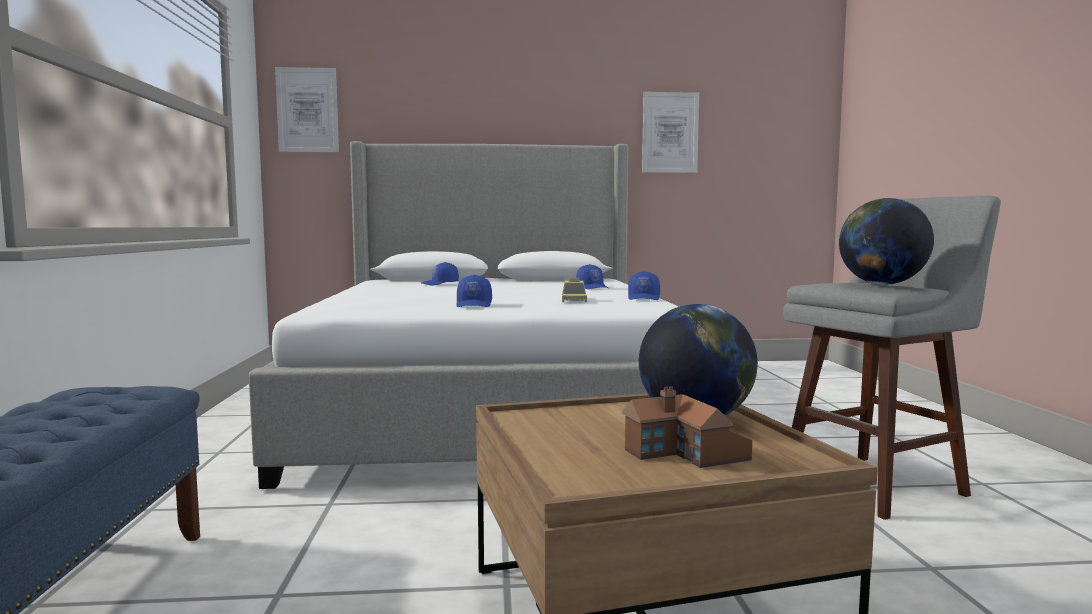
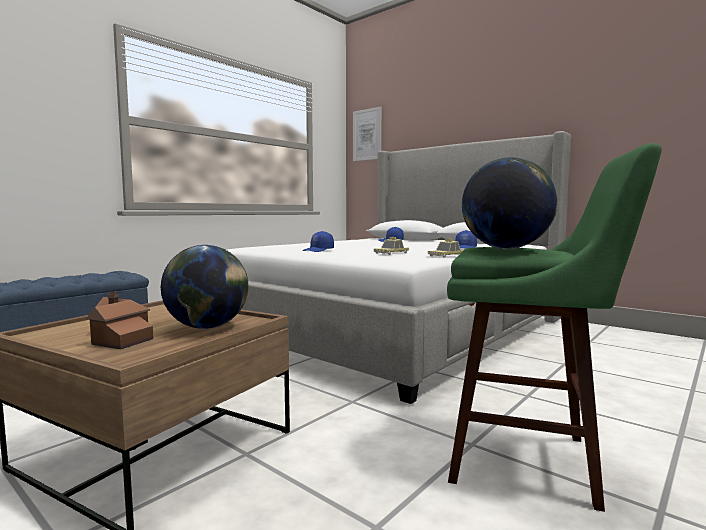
camera: 45 degrees right, 0 degrees up
(644, 298) = (446, 256): blue cap -> toy car
(670, 132) = (621, 115): picture -> none
(878, 483) = (530, 460): grey stool -> green stool

